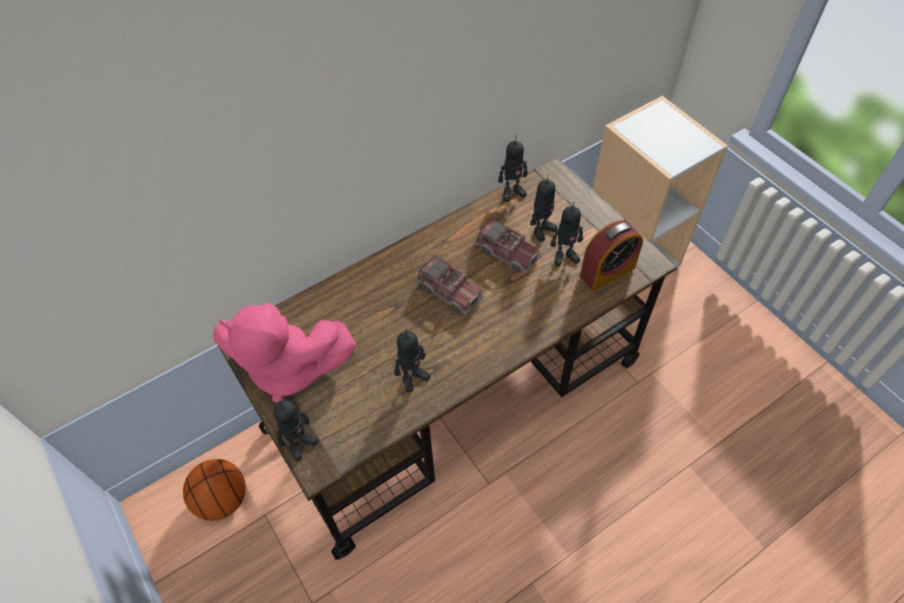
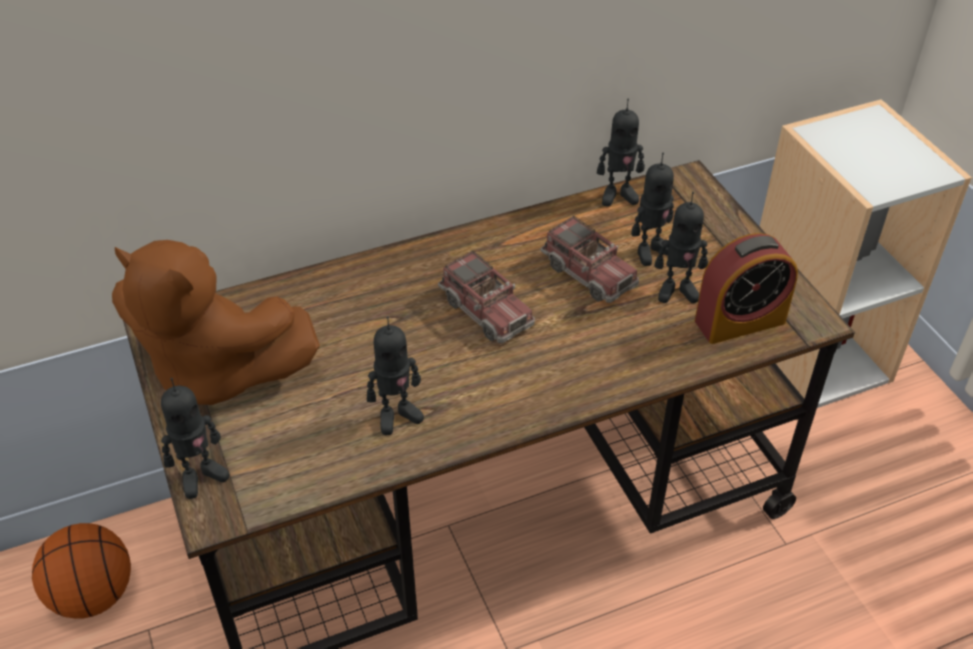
camera: 10 degrees right, 10 degrees down
(288, 368) = (215, 373): pink plush toy -> brown plush toy

